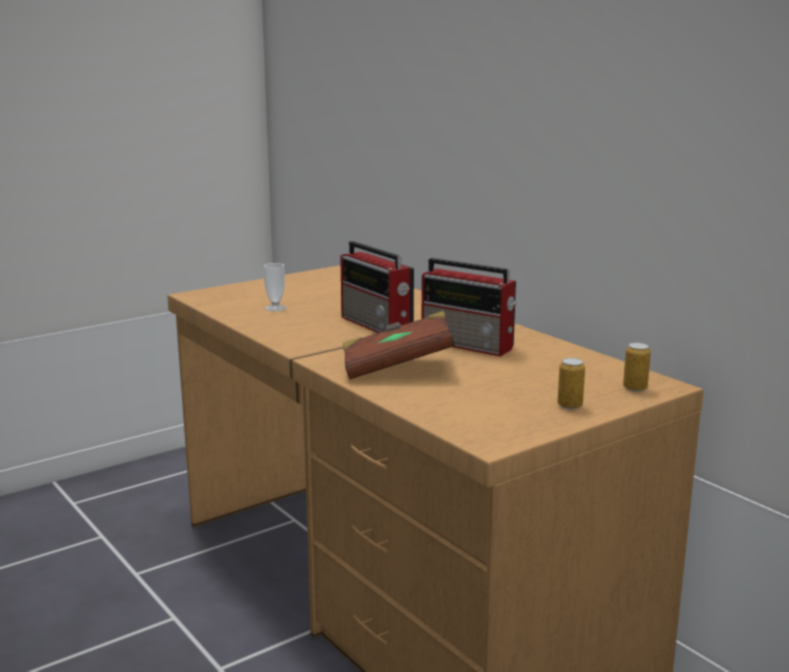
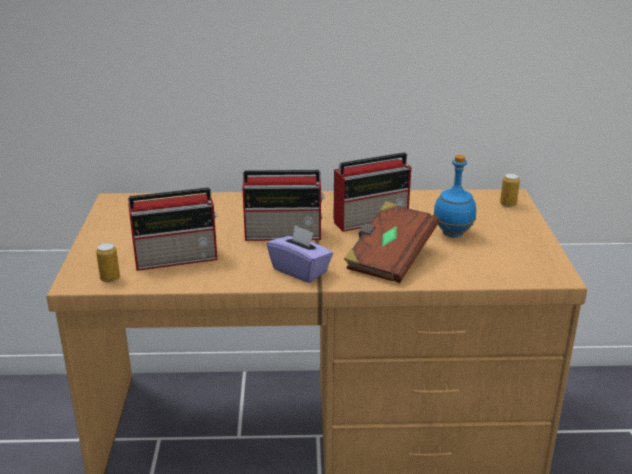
camera: 55 degrees left, 10 degrees up
(275, 308) = (178, 258): cup -> radio
(317, 345) = (300, 270): none -> purple tissue box
(502, 379) = (452, 234): none -> blue bottle
(569, 405) = (518, 232): can -> can (110, 278)

